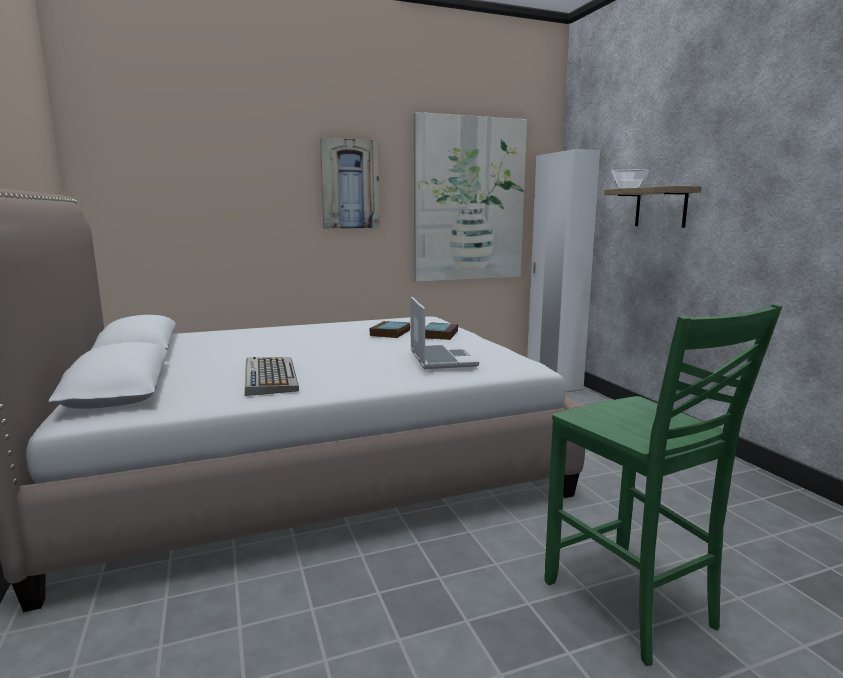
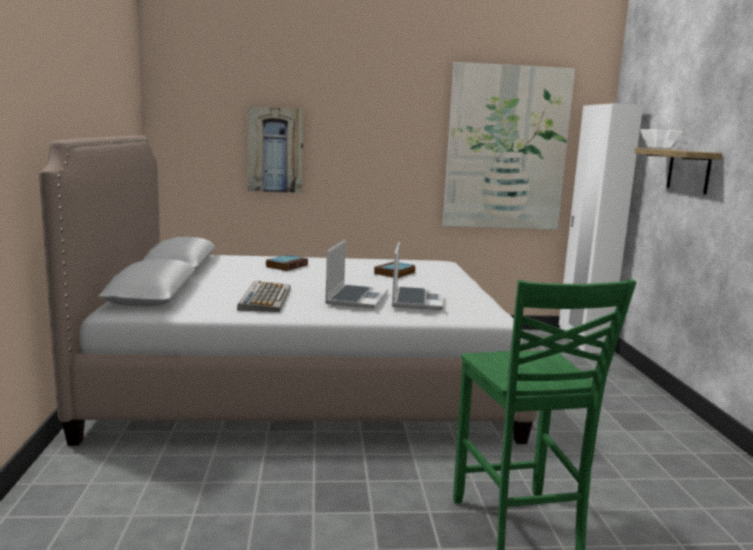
camera: 15 degrees right, 0 degrees up
(350, 184) = (385, 129): picture -> picture (275, 150)
(375, 364) = (356, 298): none -> laptop
(439, 334) = (438, 279): book -> book (287, 266)

